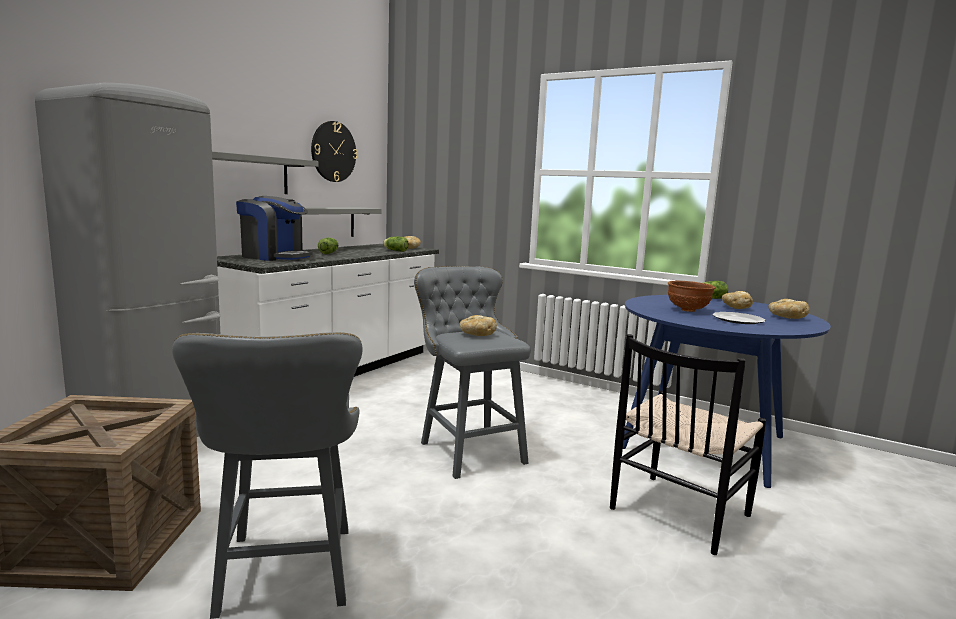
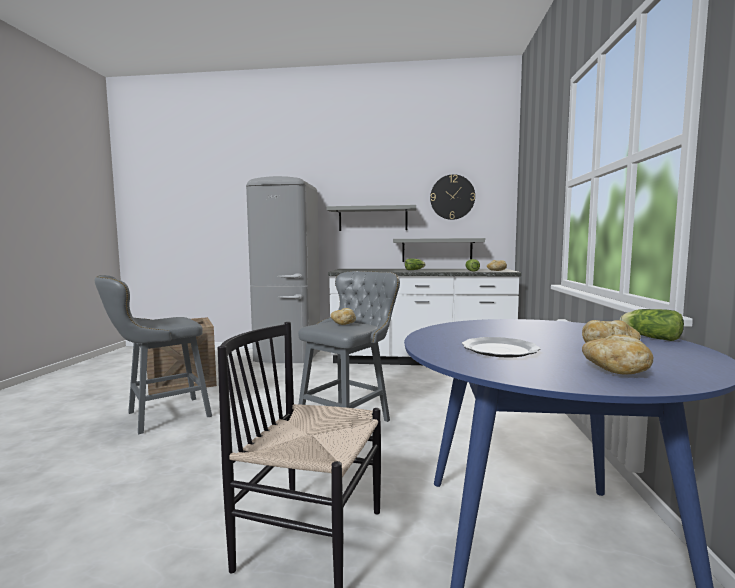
camera: 65 degrees right, 5 degrees down
(275, 257) = (370, 269): coffee machine -> none
(688, 310) = (507, 334): brown bowl -> none

